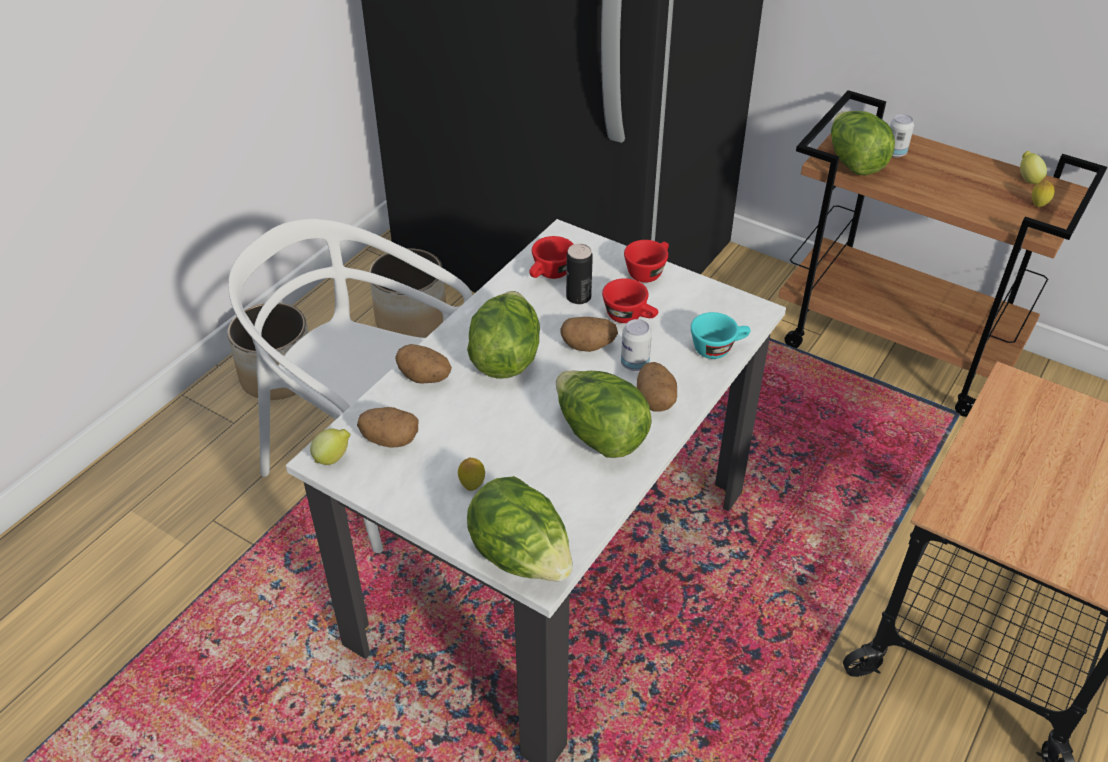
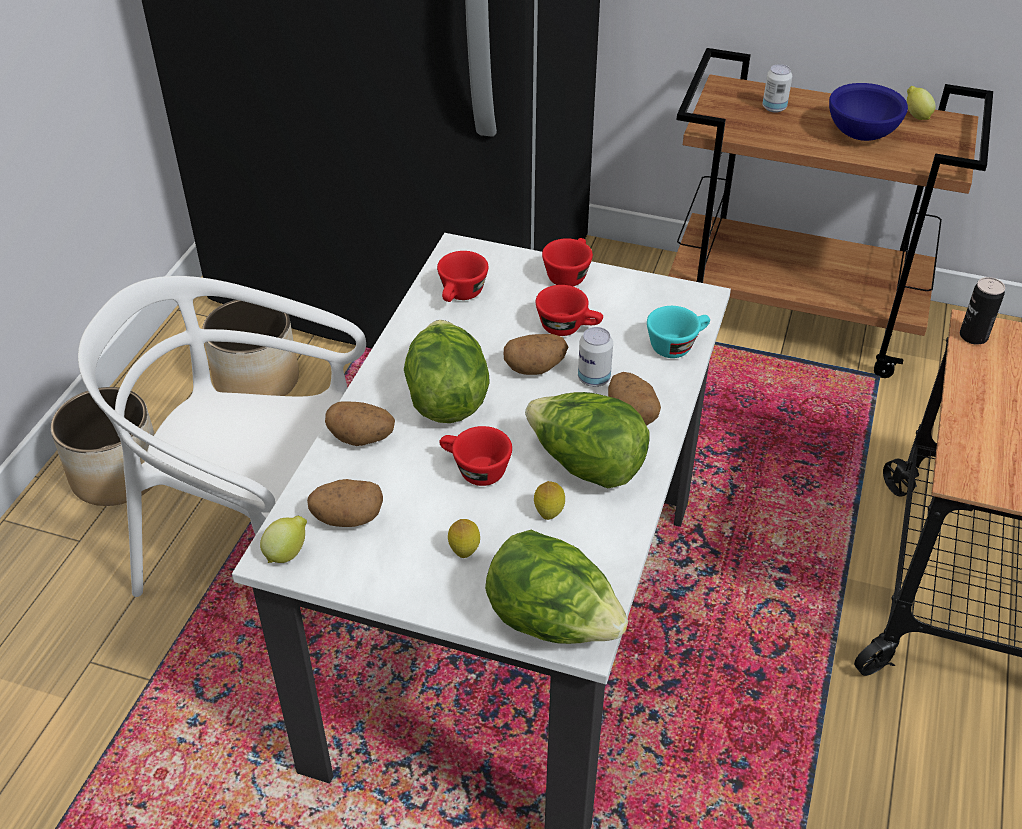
camera: 15 degrees left, 0 degrees up
(505, 421) = (474, 470): none -> red cup
(578, 297) = (503, 315): can -> can (973, 336)
(854, 163) = (736, 124): lettuce -> none
(968, 188) = (861, 133): none -> blue bowl
(1038, 205) = (936, 140): lemon -> lemon (549, 514)

